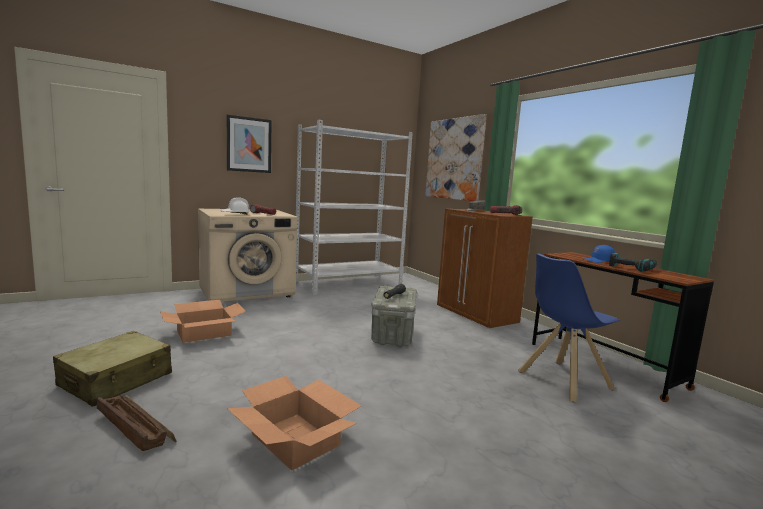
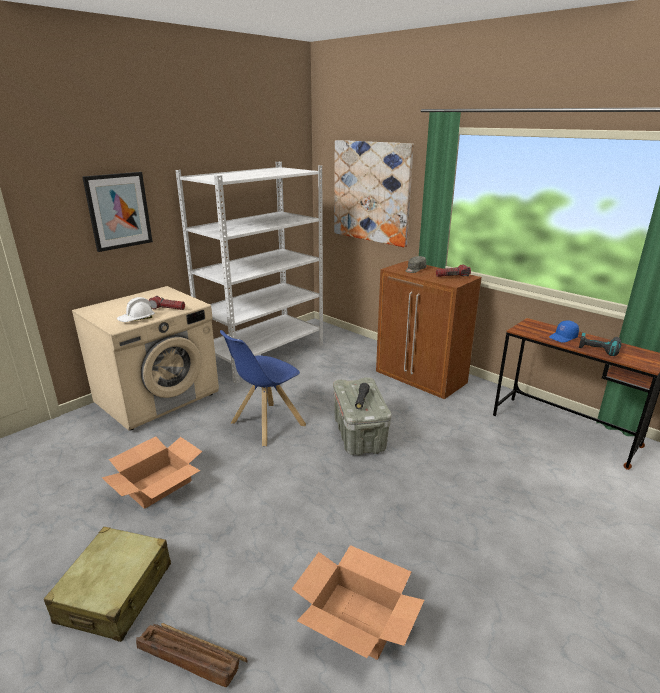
camera: 15 degrees left, 15 degrees up
(562, 380) = (540, 463): blue chair -> blue chair (266, 424)

